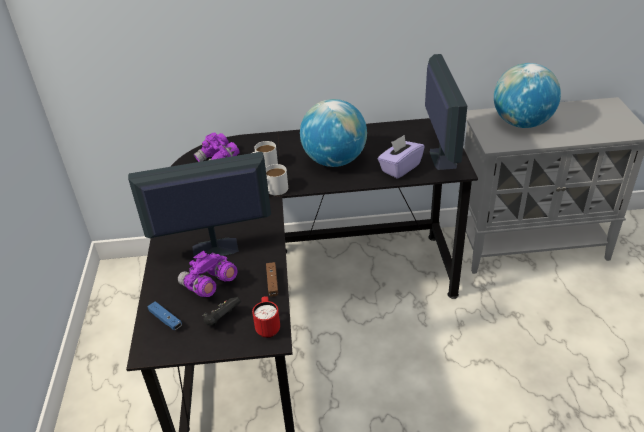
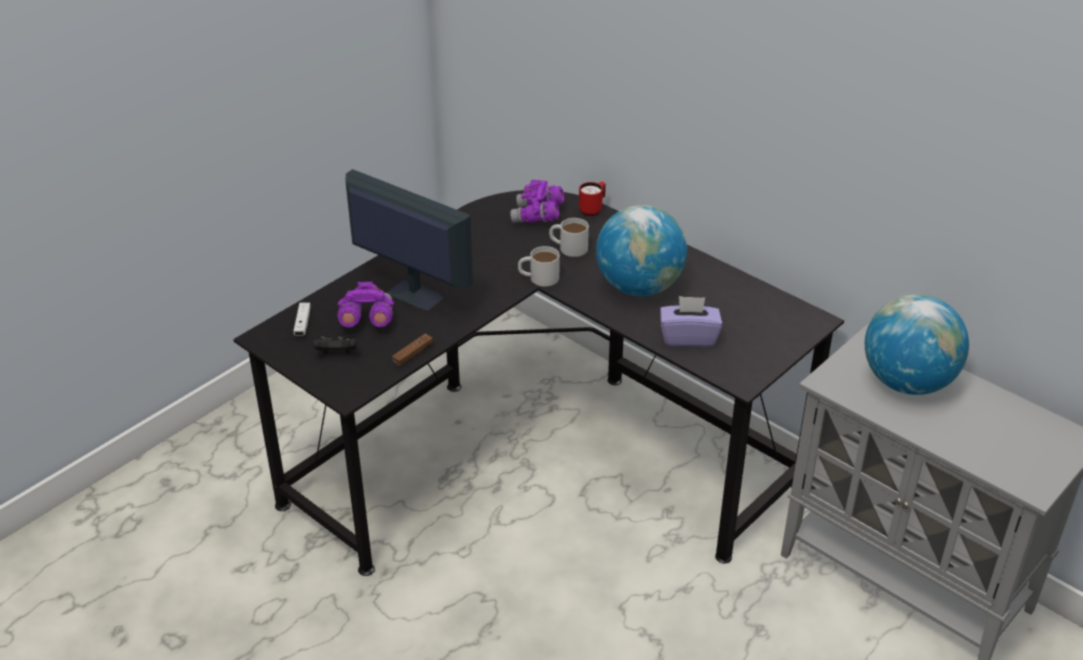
camera: 45 degrees right, 0 degrees up
(165, 319) = (302, 324): blue game controller -> white game controller
(268, 327) = (357, 384): red mug -> red mug (593, 209)
(442, 157) = (750, 357): monitor -> none

